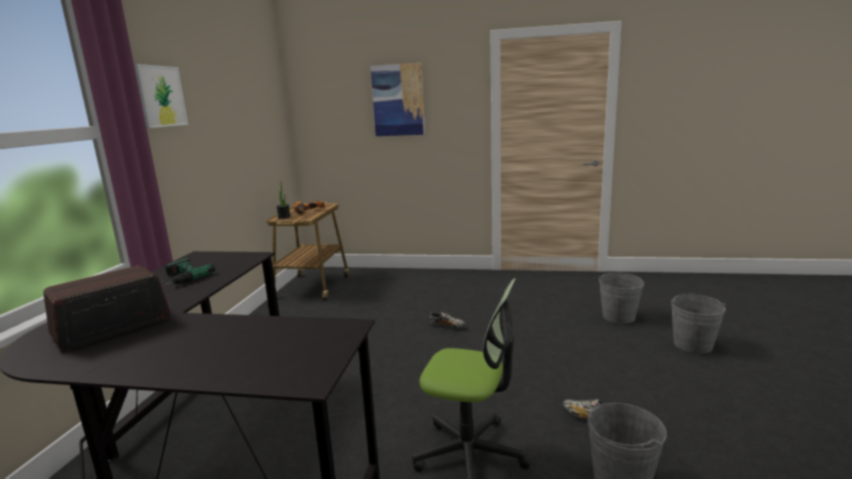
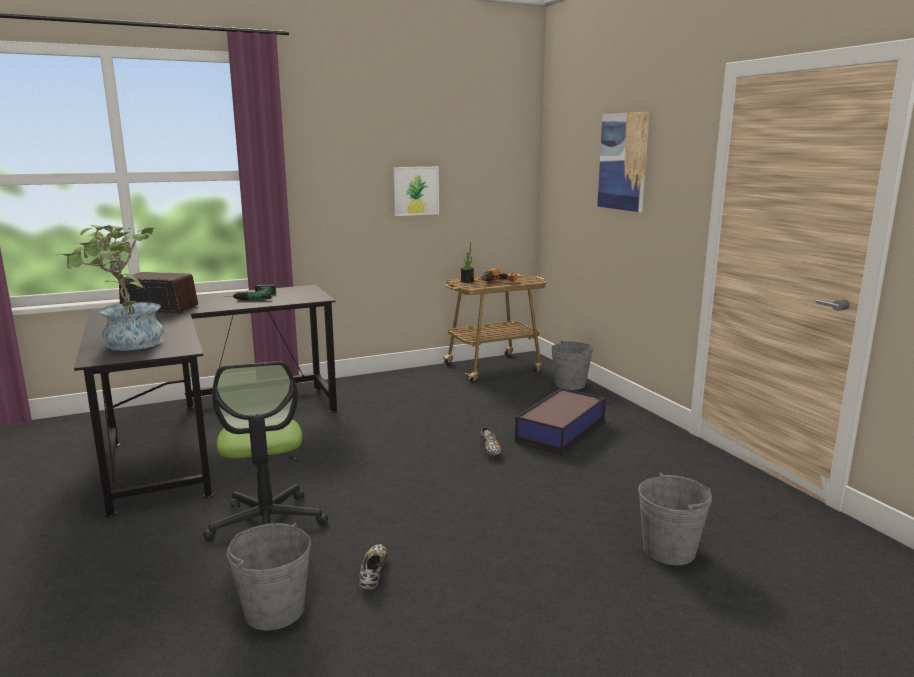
camera: 55 degrees right, 0 degrees up
(161, 96) = (326, 148): picture -> picture (416, 191)
(266, 357) = (126, 345): none -> potted plant
(448, 297) = (562, 431): none -> storage box
(693, 345) = (655, 629): grey bucket -> grey bucket (570, 384)

